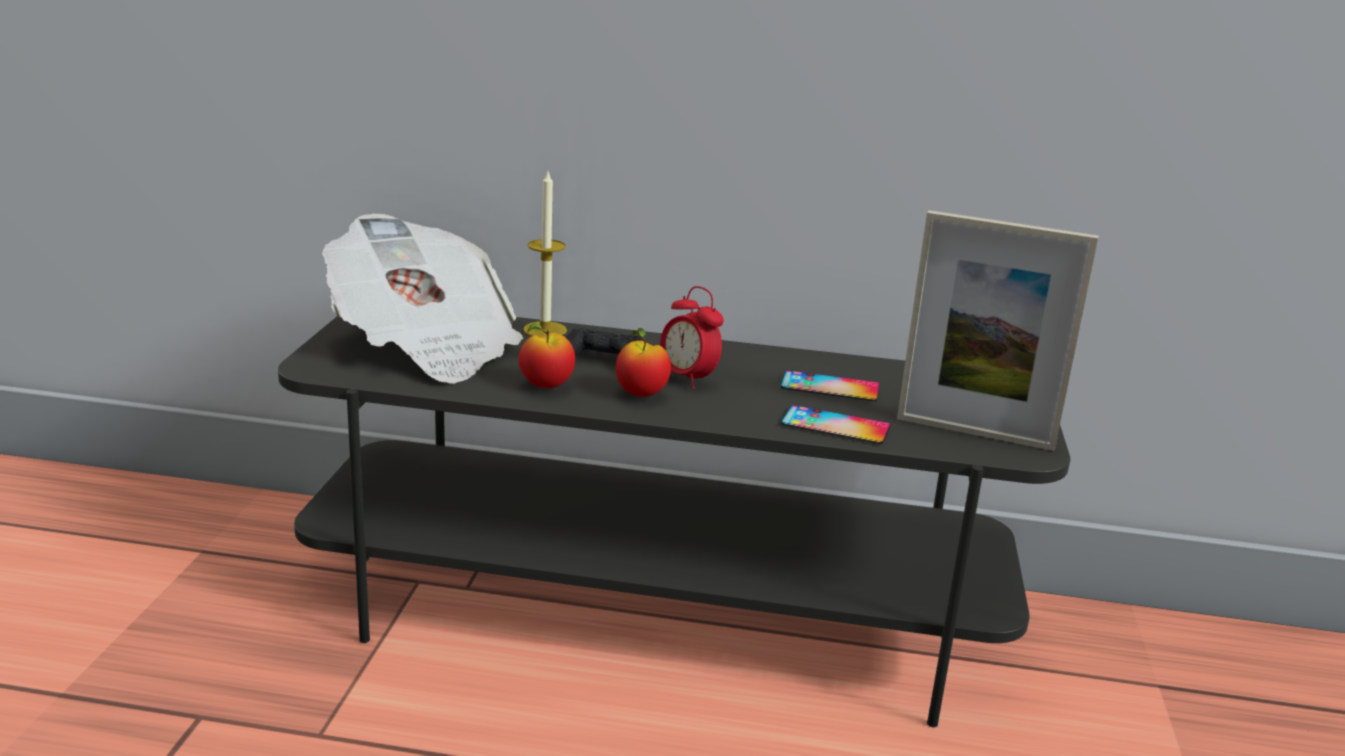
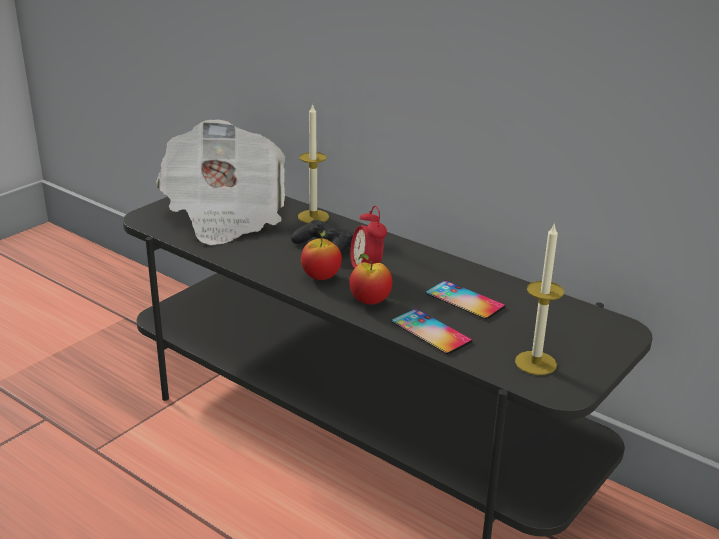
camera: 30 degrees right, 5 degrees up
(546, 386) = (266, 258): apple -> apple (370, 301)
(974, 432) = (535, 363): picture frame -> candle

